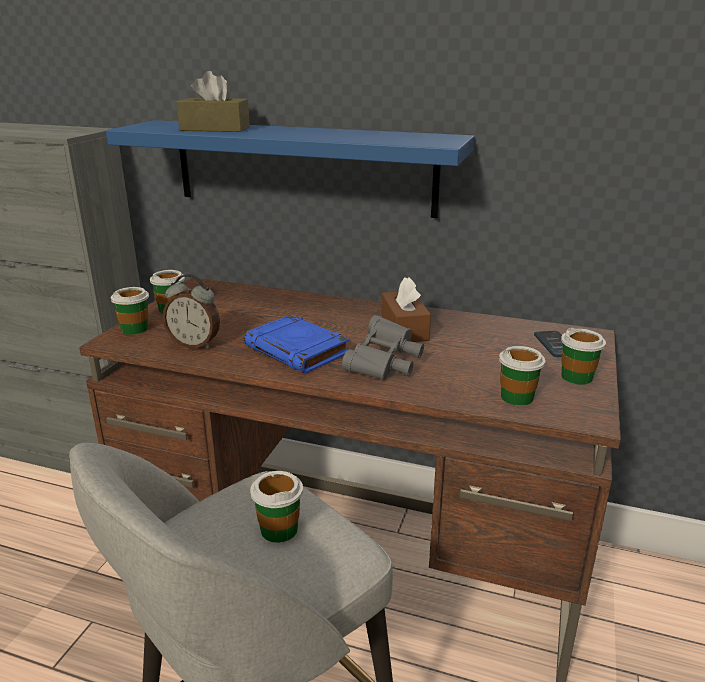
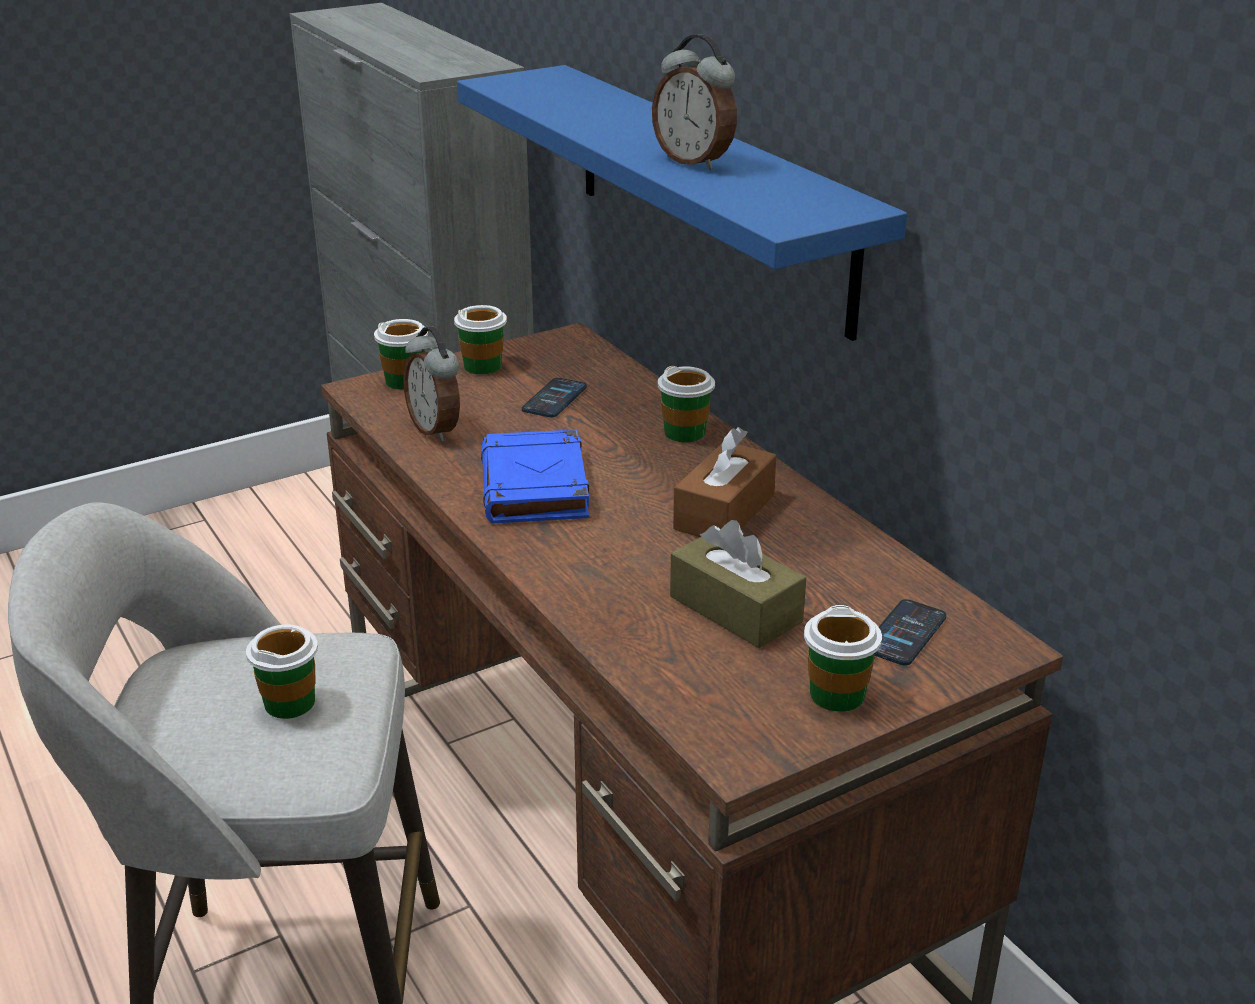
camera: 40 degrees right, 5 degrees up
(215, 129) = (581, 107): brown tissue box -> brown tissue box (735, 609)
(238, 311) = (554, 399): none -> phone
(335, 135) = (694, 161): none -> alarm clock
(384, 365) = (606, 554): grey binoculars -> none
(517, 397) = (694, 679): cup -> cup (685, 433)

